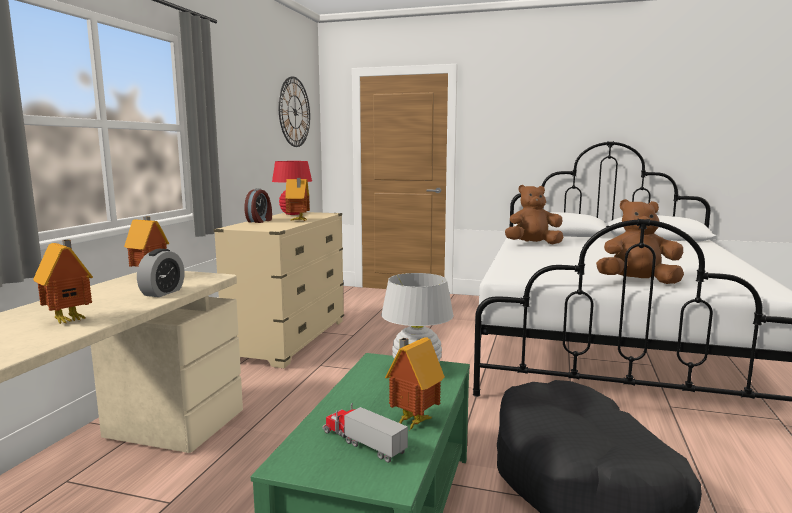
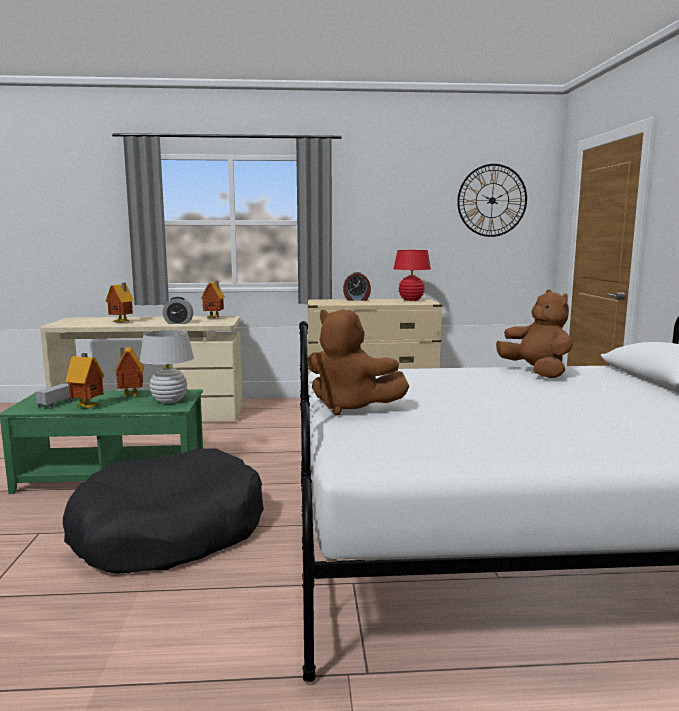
camera: 70 degrees right, 0 degrees up
(298, 221) = (370, 303): toy house -> toy house (129, 396)
(637, 282) = (350, 407): brown plush toy -> brown plush toy turned 135 degrees clockwise

